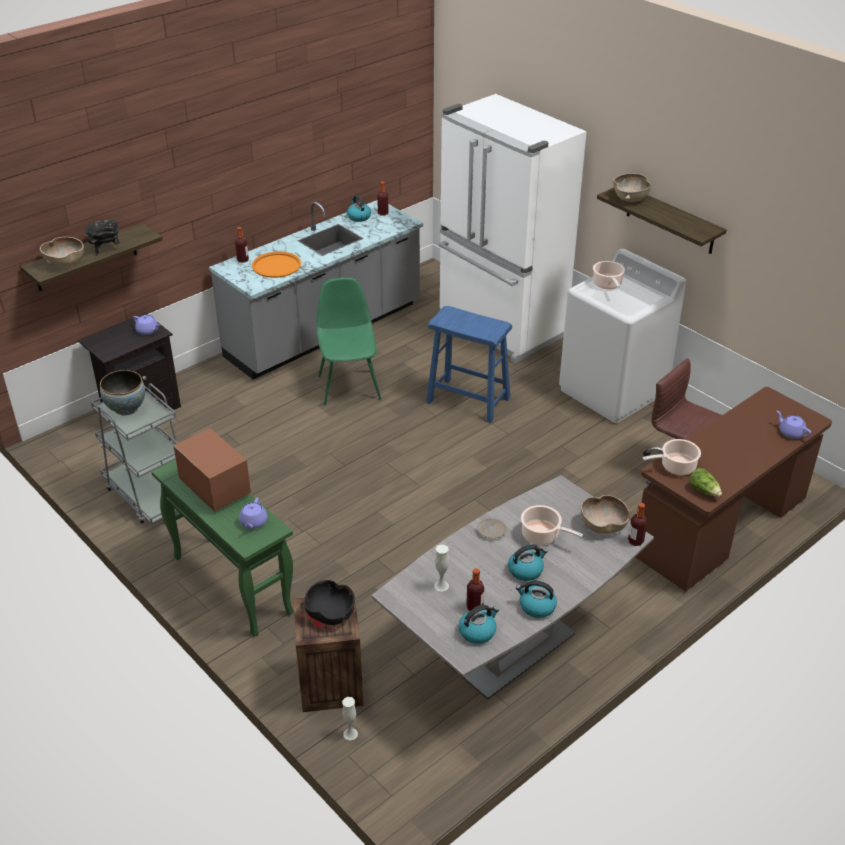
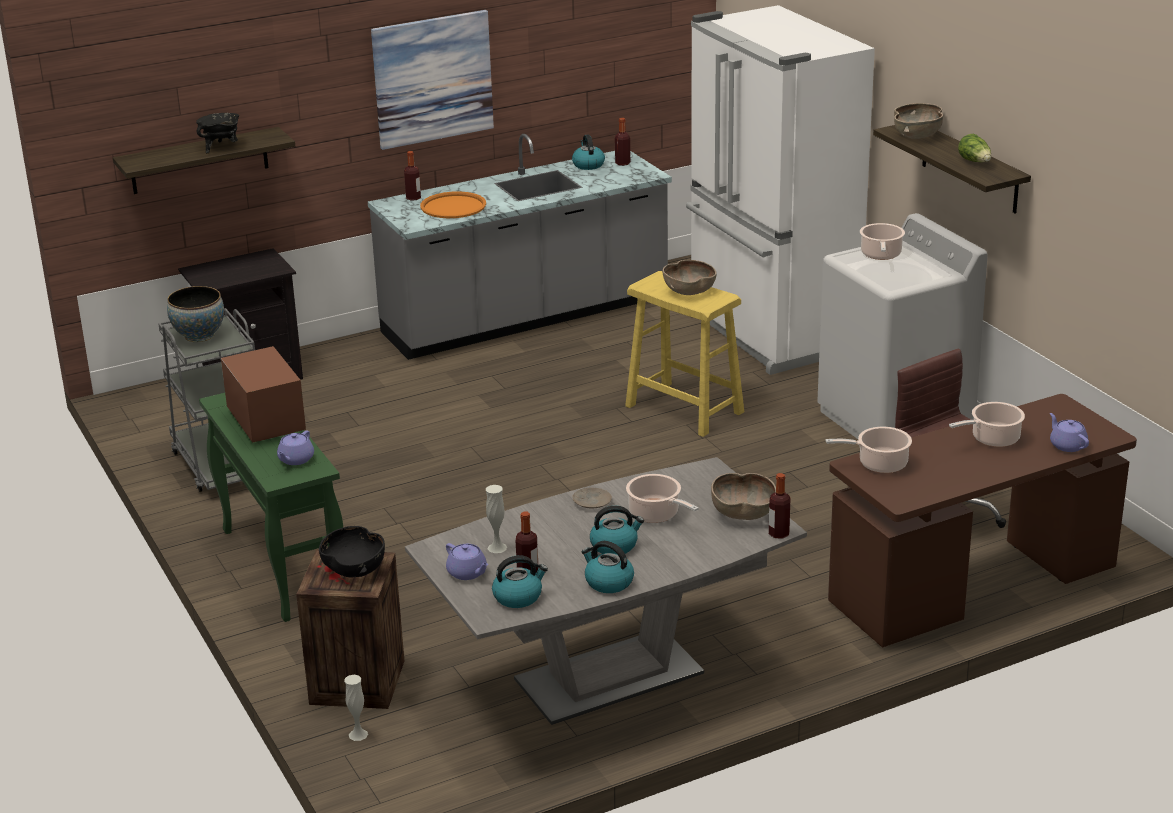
camera: 15 degrees right, 10 degrees down
(65, 262) = (165, 157): brown bowl -> brown bowl (689, 291)
(148, 331) = (267, 266): purple teapot -> purple teapot (467, 573)
(248, 169) = (432, 79): none -> picture
(349, 386) = (530, 378): green chair -> none
(468, 400) = (685, 409): blue stool -> yellow stool
(704, 491) = (904, 492): lettuce -> lettuce (975, 162)
(740, 433) = (992, 439): none -> cooking pot

